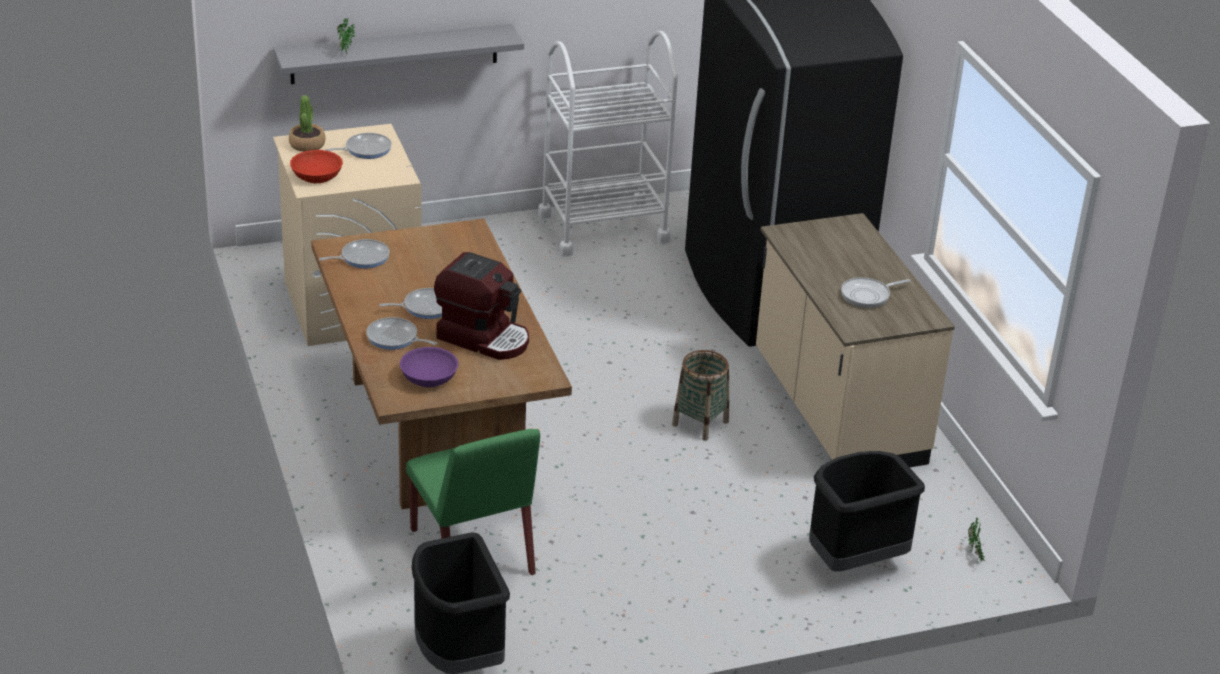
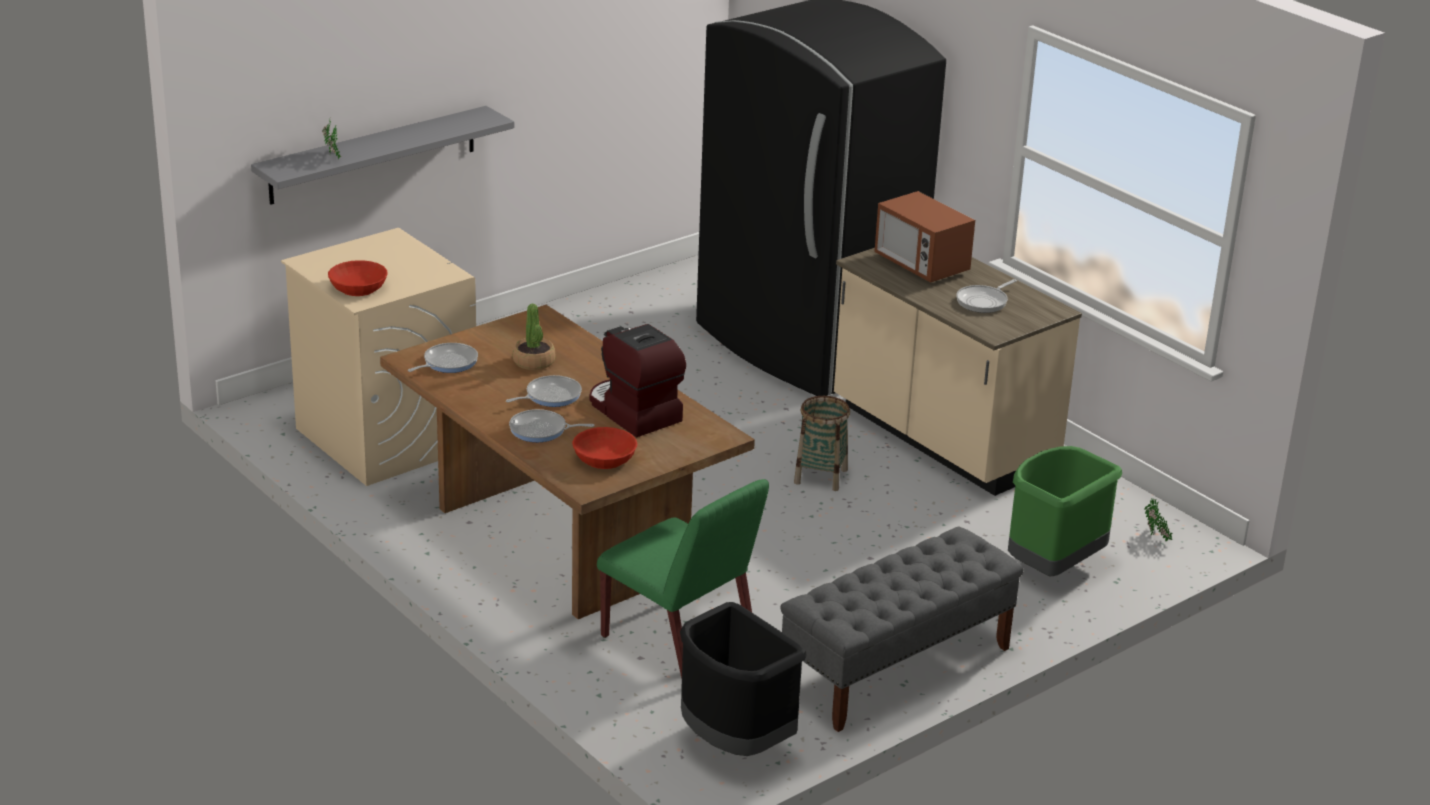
camera: 20 degrees left, 5 degrees down
(307, 145) = (325, 261): potted plant -> potted plant (534, 362)
(365, 149) = (391, 255): frying pan -> none
(429, 376) = (604, 458): purple bowl -> red bowl
(484, 337) = (632, 412): coffee machine -> coffee machine turned 135 degrees counterclockwise
(603, 227) = (598, 317): white cart -> none
(645, 624) = (896, 669): none -> grey bench
(835, 247) = (921, 266): none -> microwave
(854, 561) = (1052, 568): black trash can -> green trash can

